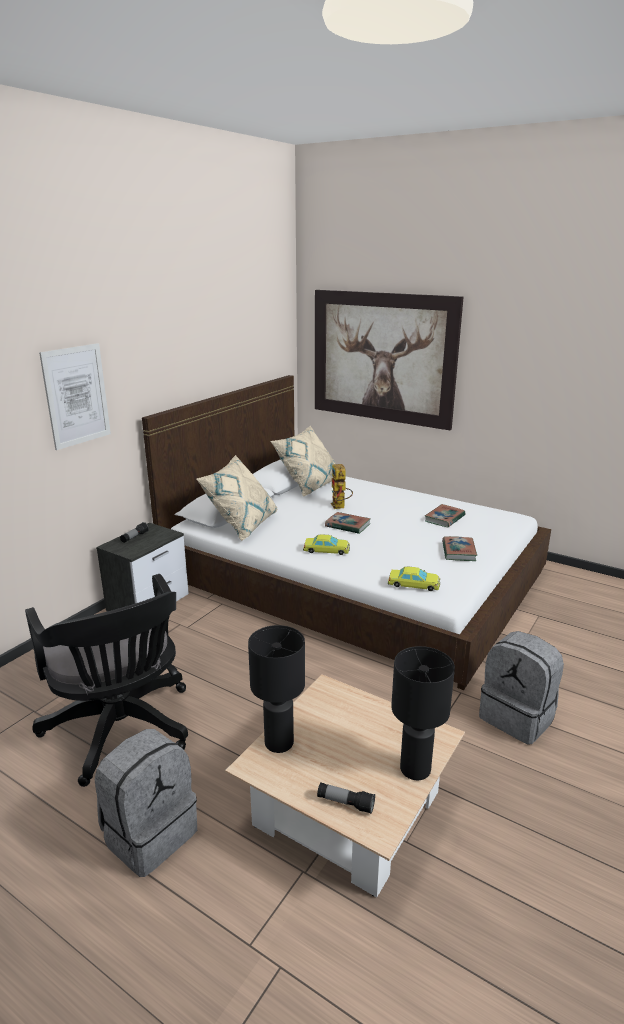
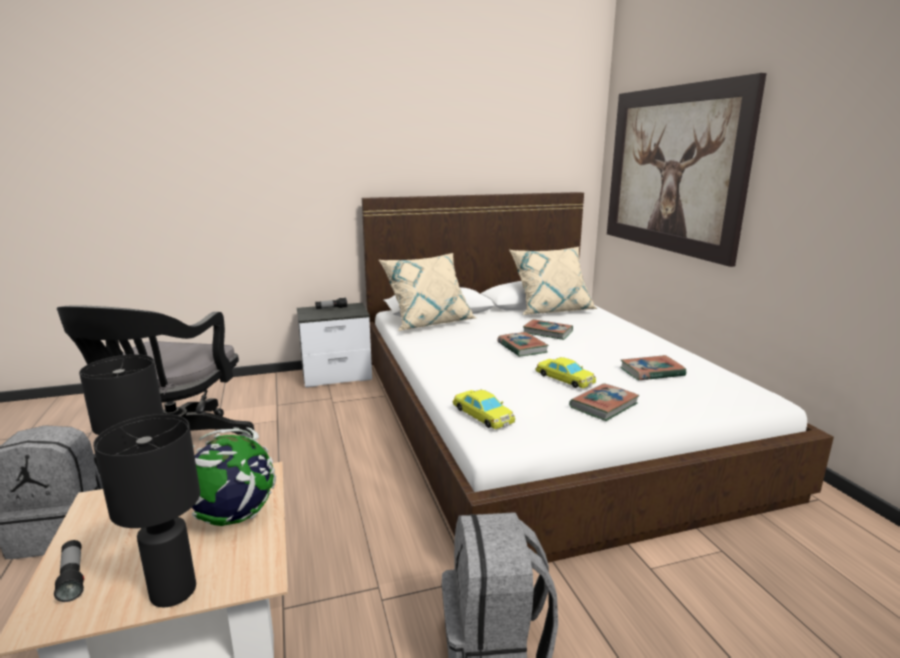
camera: 40 degrees right, 5 degrees down
(76, 395) = (291, 164): picture -> none
(326, 549) = (460, 359): yellow toy car -> yellow toy car (565, 378)
(340, 507) = (547, 332): toy robot -> book
(364, 719) = (232, 517): none -> globe

